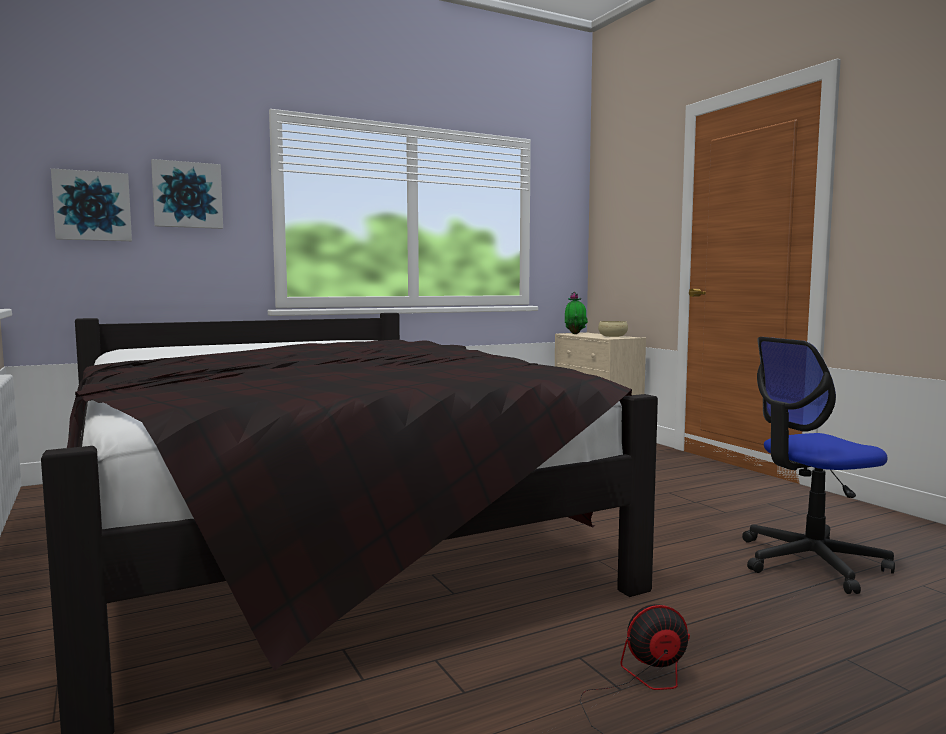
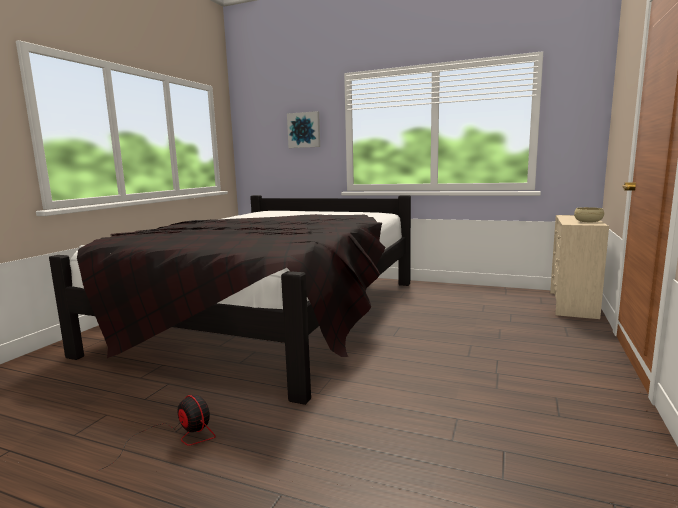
camera: 50 degrees right, 5 degrees up
(92, 206) = (266, 140): picture -> none
(575, 334) = (569, 216): potted plant -> none
(810, 562) = (444, 444): office chair -> none

